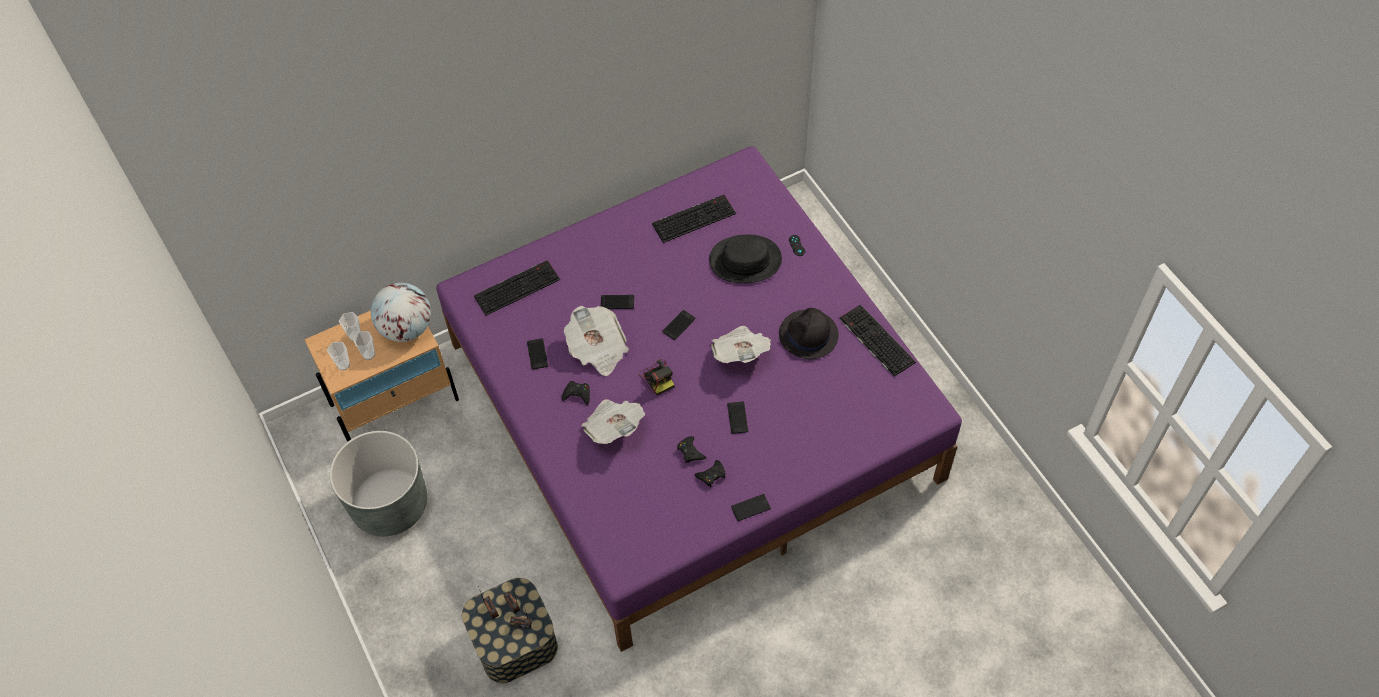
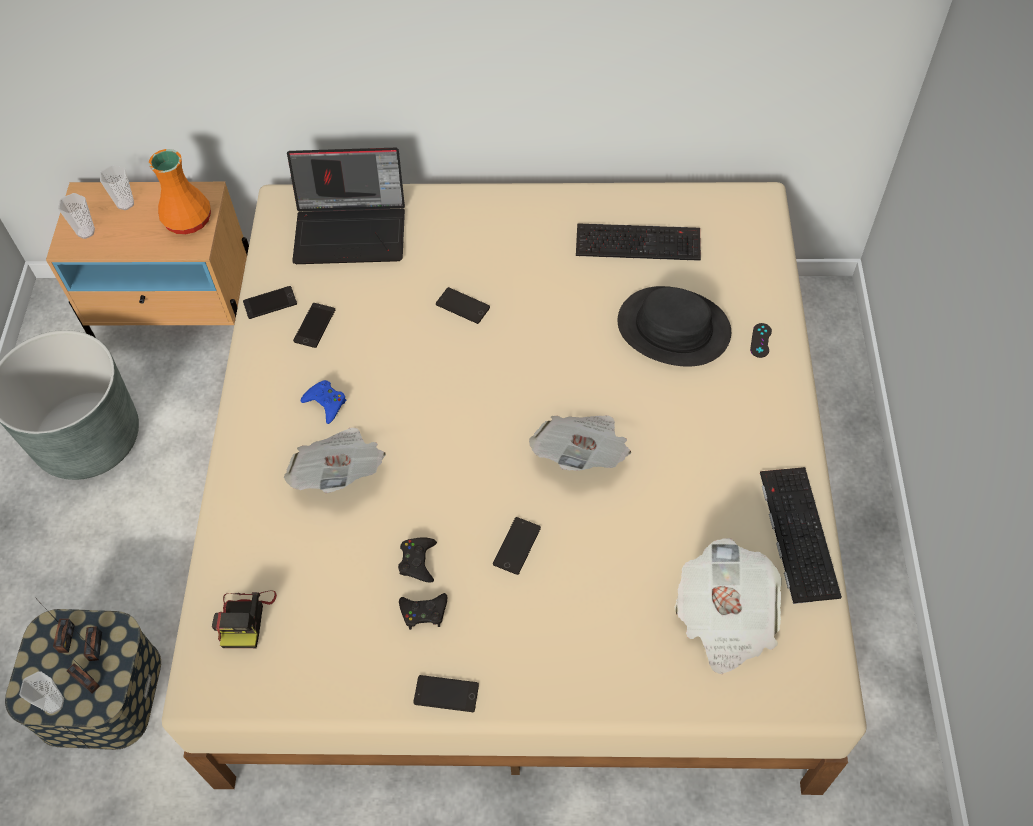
camera: 30 degrees right, 0 degrees up
(369, 354) = (123, 233): cup -> cup (54, 703)
(406, 328) = (188, 221): globe -> orange vase
(517, 287) = (352, 229): keyboard -> laptop
(577, 394) = (326, 403): black game controller -> blue game controller
(597, 349) = (394, 356): newspaper -> newspaper (725, 619)
(657, 377) = (445, 432): camera -> camera (245, 618)
(679, 325) = (523, 374): phone -> phone (270, 303)
(692, 409) = (521, 504): purple bed -> beige bed
(808, 335) = (697, 476): black hat -> none

